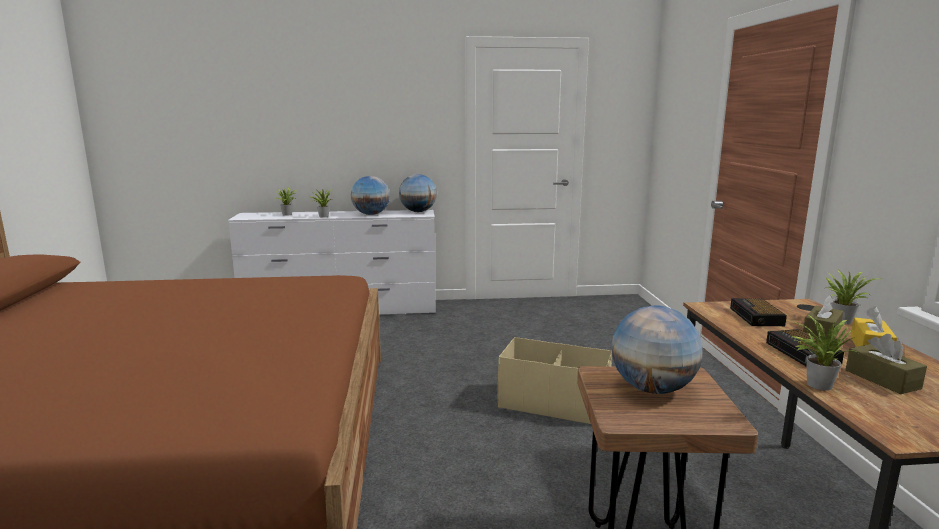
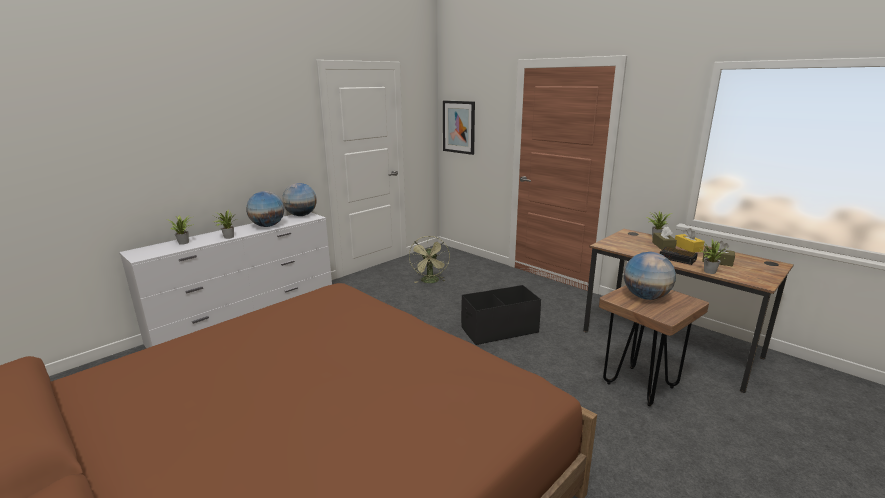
camera: 40 degrees left, 5 degrees up
(554, 404) = (499, 330): beige storage box -> black storage box
(557, 329) = (430, 282): none -> green fan
(667, 127) = (459, 127): none -> picture
(757, 317) = (630, 245): alarm clock -> none

